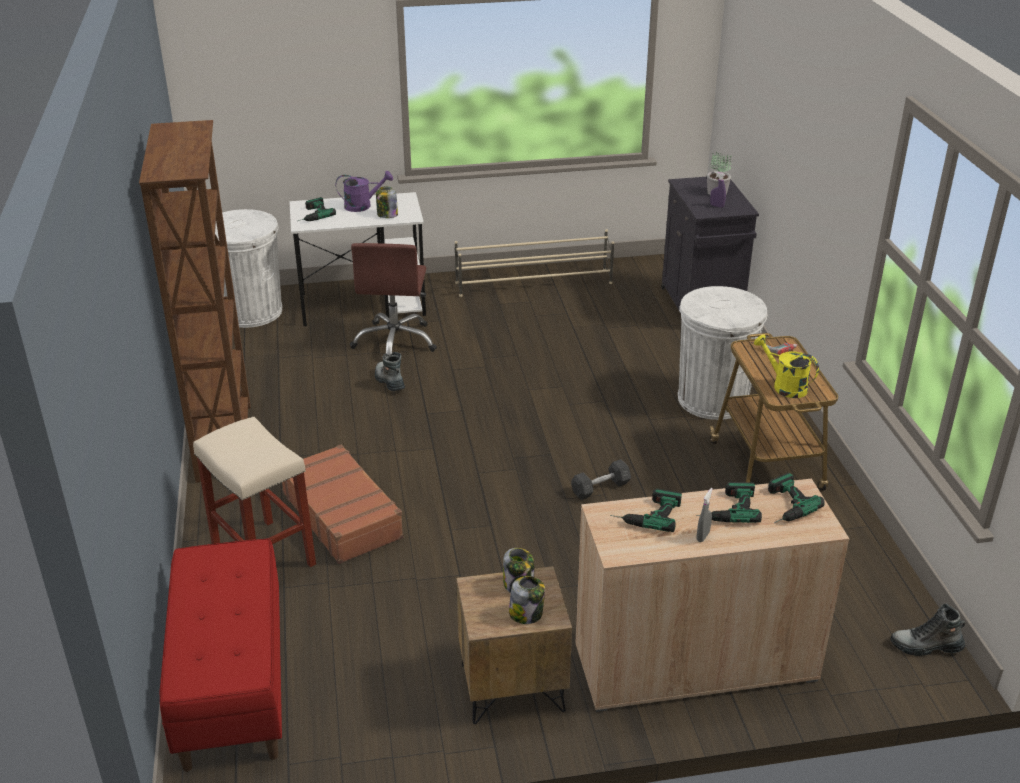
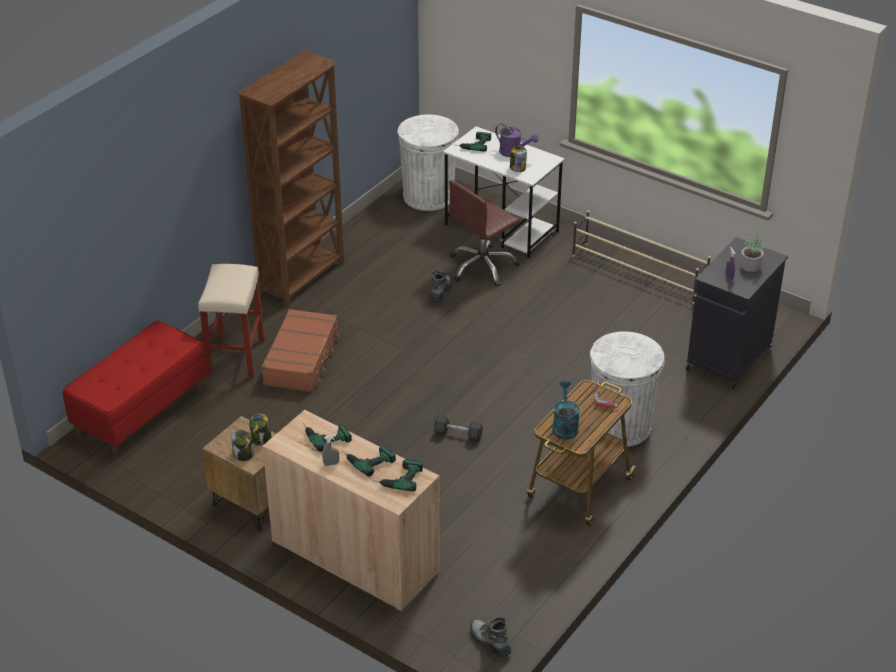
camera: 45 degrees right, 5 degrees up
(784, 386) = (564, 426): yellow watering can -> turquoise watering can

